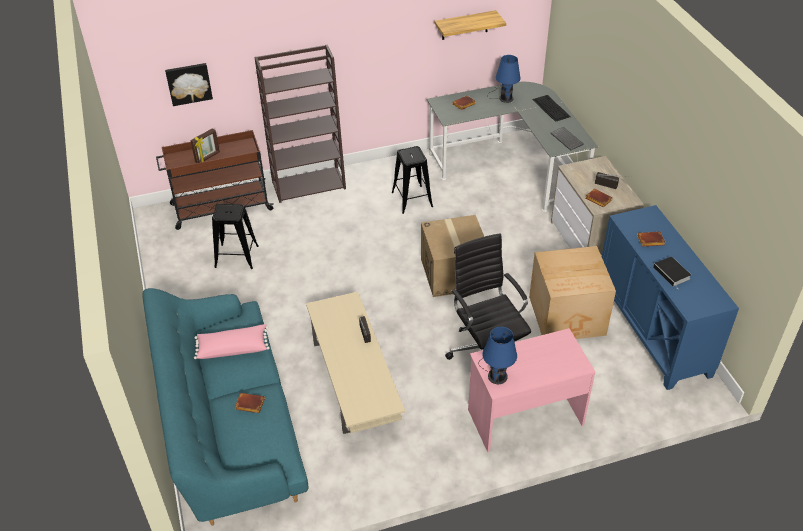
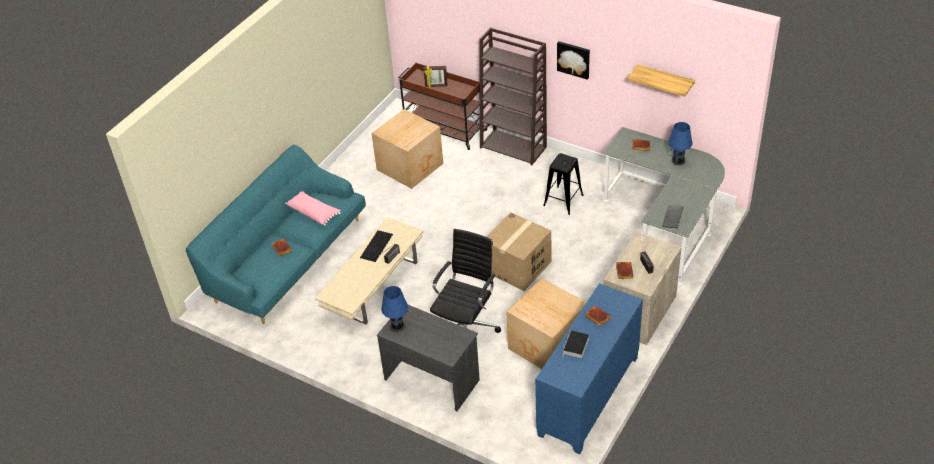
camera: 50 degrees right, 0 degrees up
(189, 83) = (443, 25): picture -> picture (574, 59)
(236, 256) = (411, 166): black stool -> cardboard box
(524, 416) = (432, 379): pink desk -> grey desk
(550, 108) = (700, 187): keyboard -> keyboard (376, 245)

